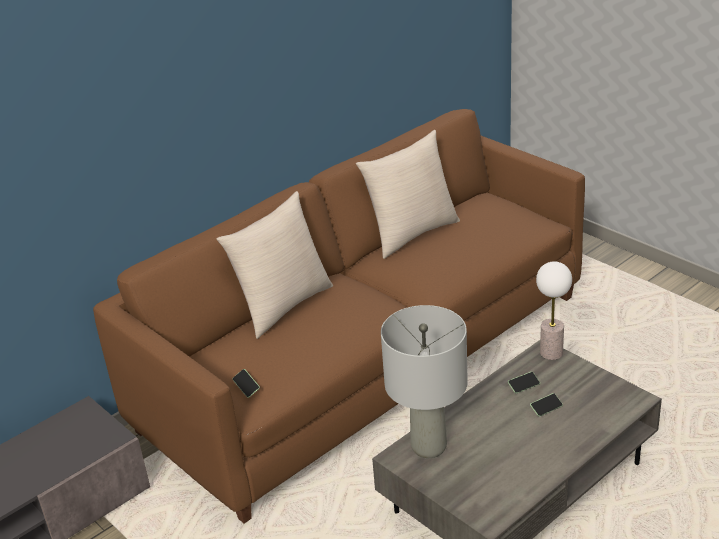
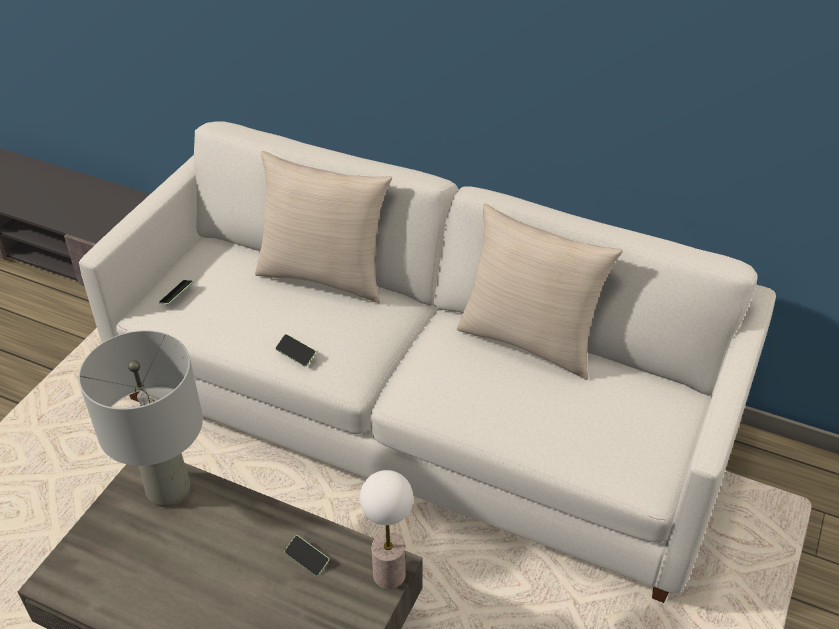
camera: 65 degrees right, 10 degrees up
(367, 360) = (421, 415): brown sofa -> white sofa
(546, 408) = (266, 595): phone -> phone (296, 354)

